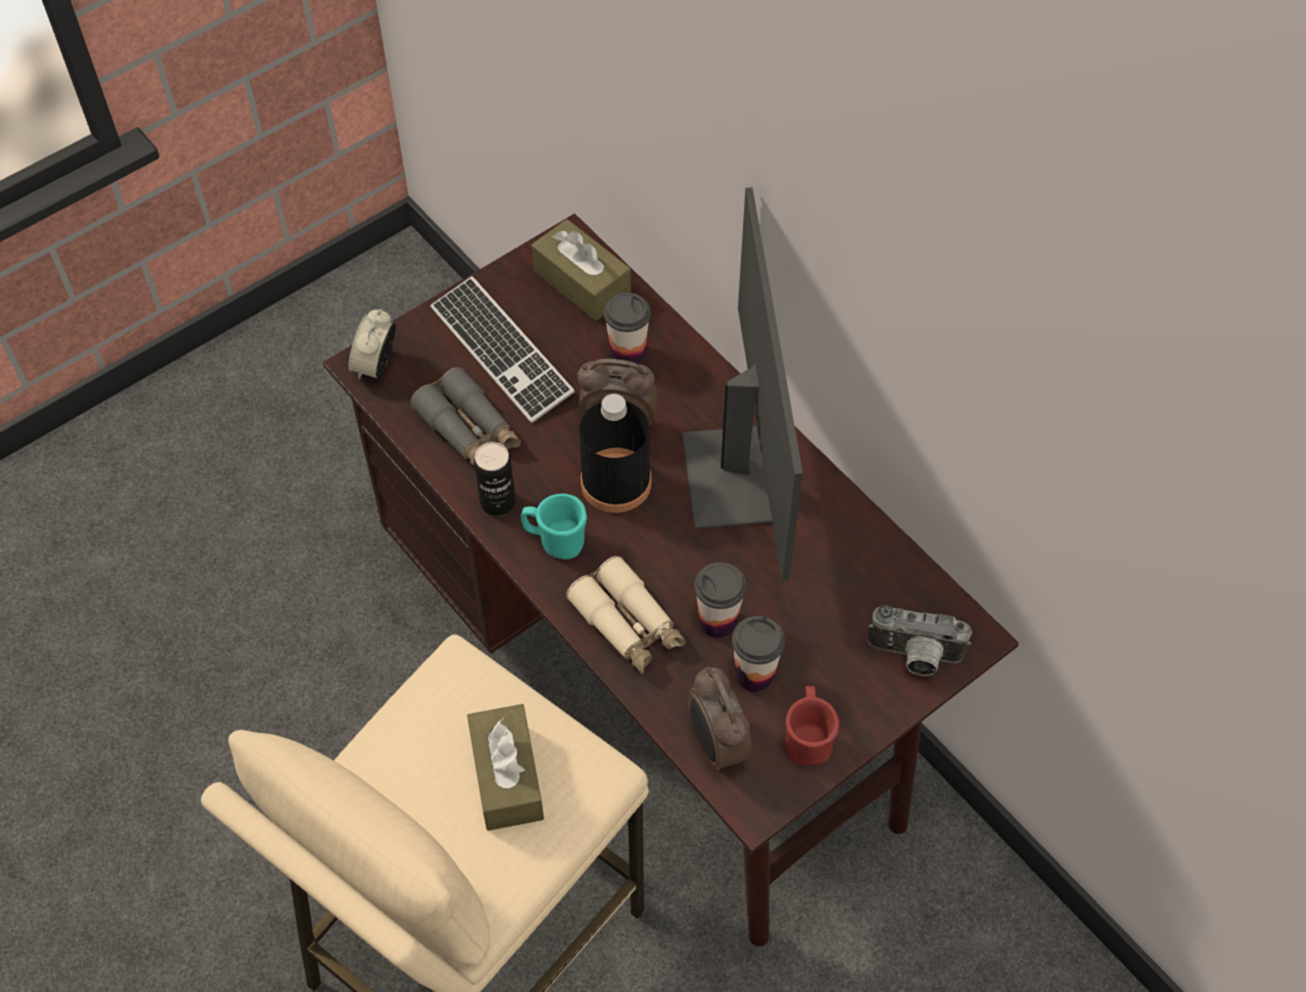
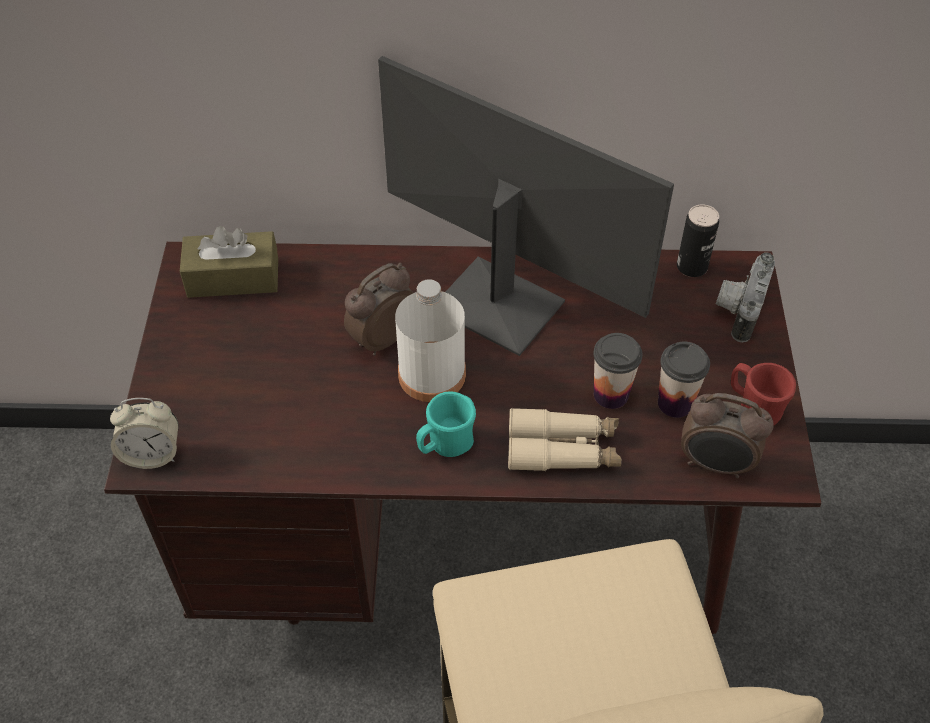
camera: 50 degrees left, 5 degrees down
(376, 365) = (152, 454): alarm clock -> alarm clock turned 60 degrees counterclockwise
(469, 429) = (284, 433): grey binoculars -> none
(497, 502) = (371, 458): can -> can (692, 267)
(501, 352) = (236, 365): keyboard -> none
(507, 776) = (608, 631): brown tissue box -> none
(616, 483) = (432, 374): black bottle -> white bottle
(628, 353) = (327, 293): cup -> none
(914, 657) = (738, 309): camera -> camera turned 150 degrees clockwise

